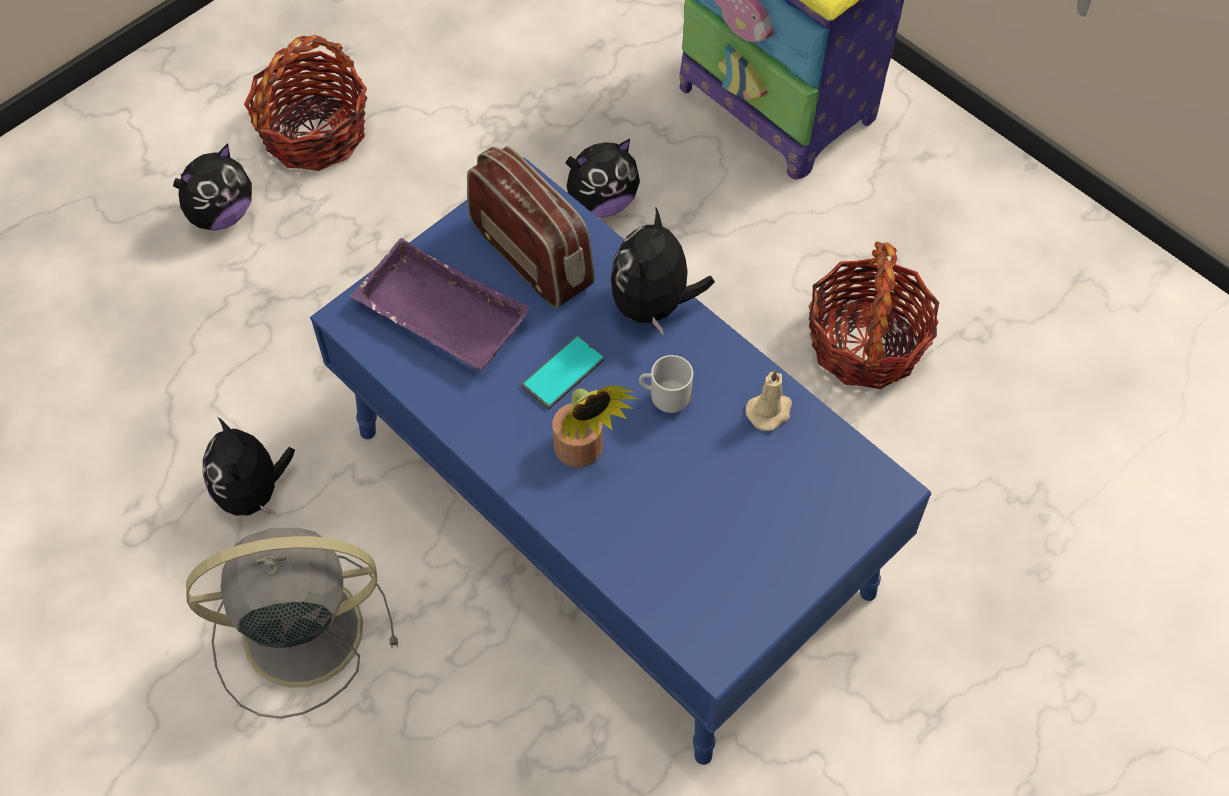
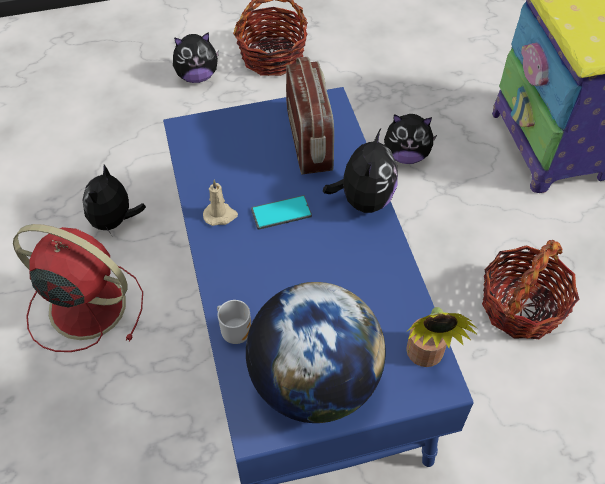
camera: 30 degrees right, 5 degrees down
(297, 632) = (84, 305): grey fan -> red fan
(437, 316) = (231, 149): purple tray -> none
(583, 454) = (260, 265): potted plant -> potted plant (425, 357)
(654, 305) = (363, 199): plush toy -> plush toy turned 150 degrees clockwise
(667, 398) = (334, 257): mug -> mug (236, 332)
(744, 563) = (314, 382): none -> globe
(770, 411) = (395, 296): beige candle -> beige candle (220, 215)

